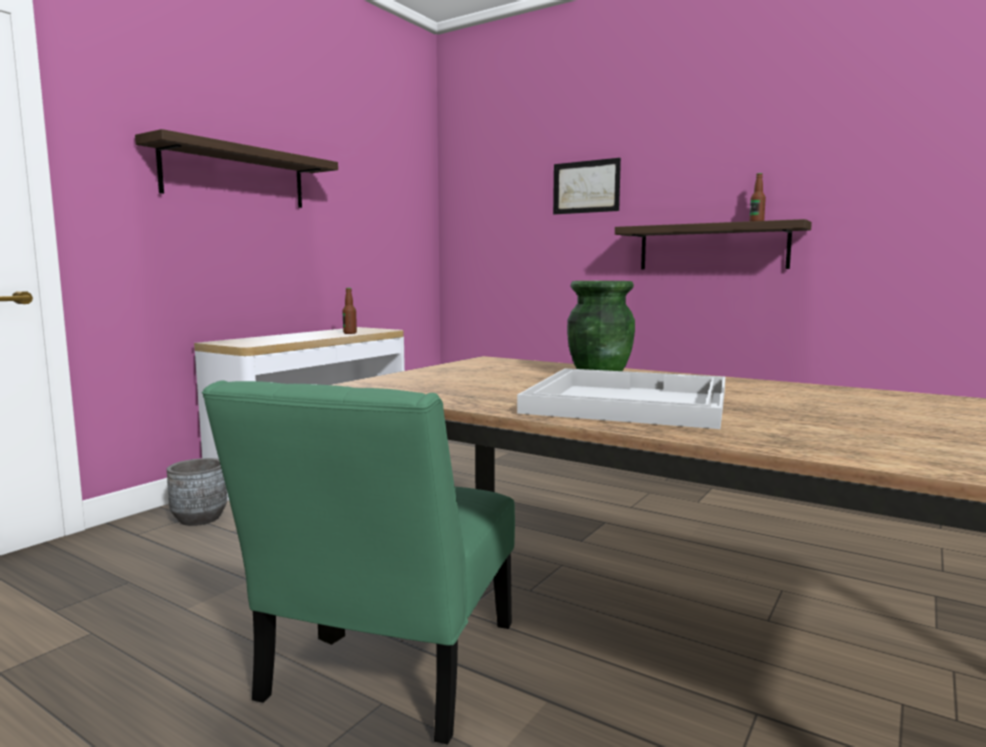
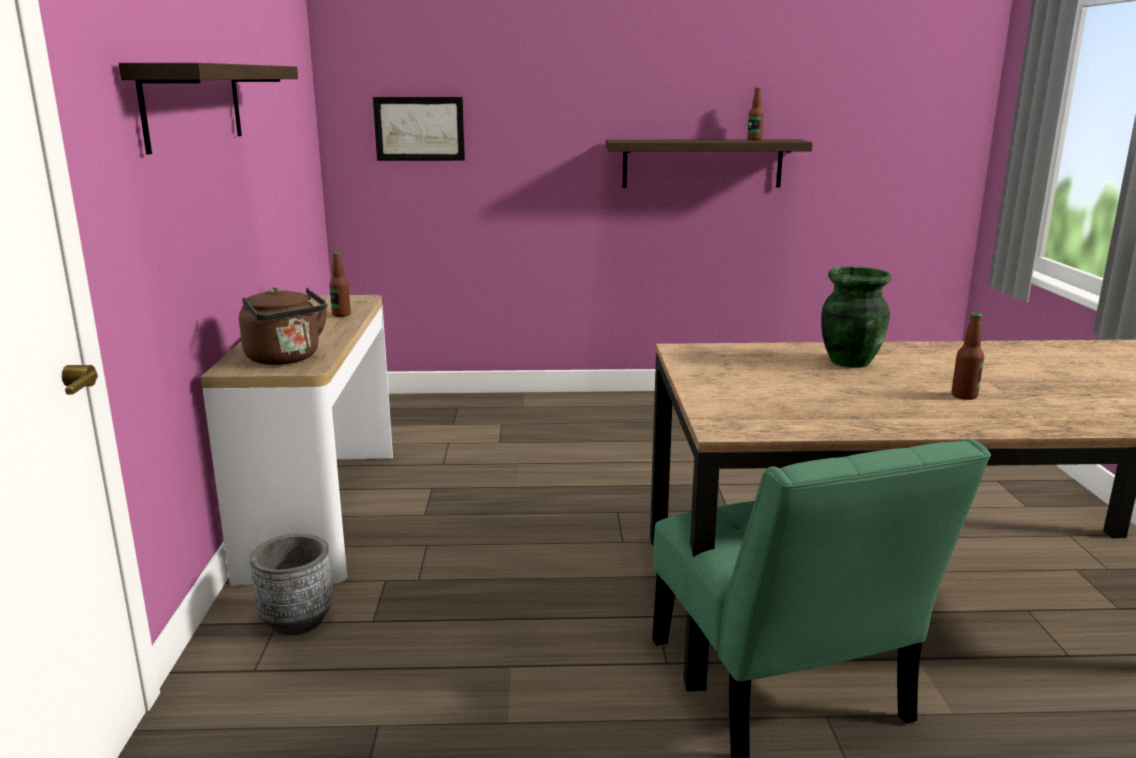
camera: 35 degrees left, 10 degrees up
(253, 342) = (286, 359): none -> brown kettle
(586, 187) = (549, 85): picture -> picture (419, 129)
(627, 401) = (964, 396): white tray -> bottle

